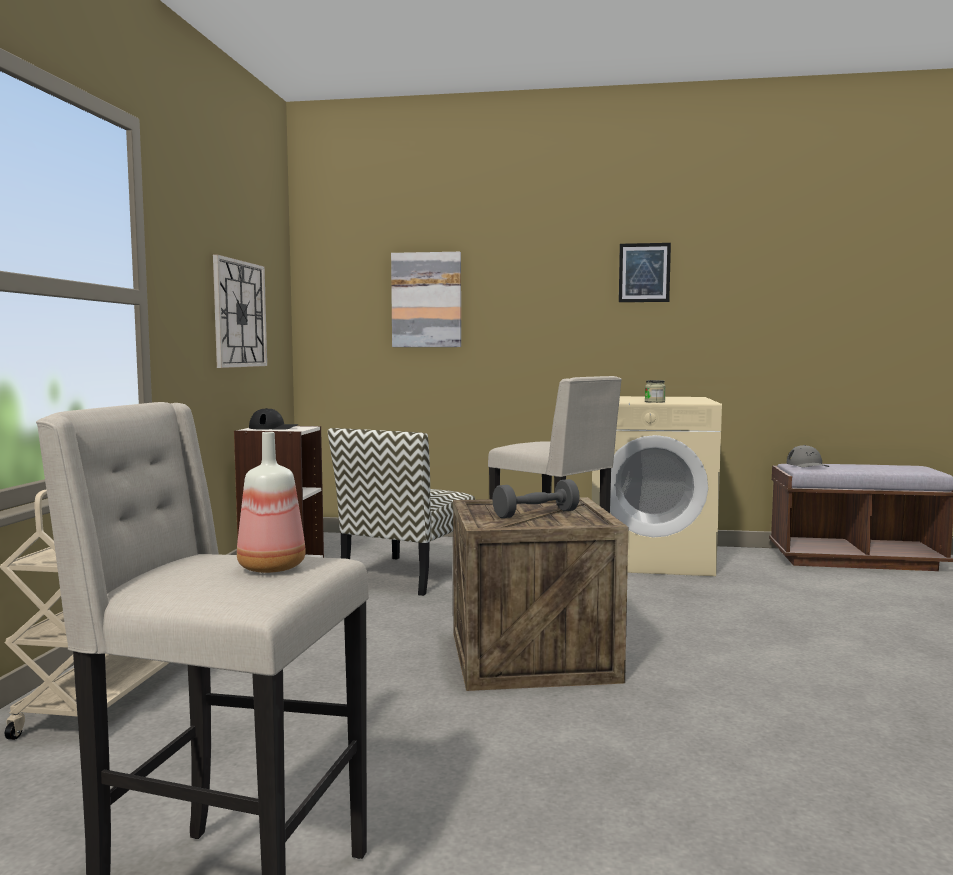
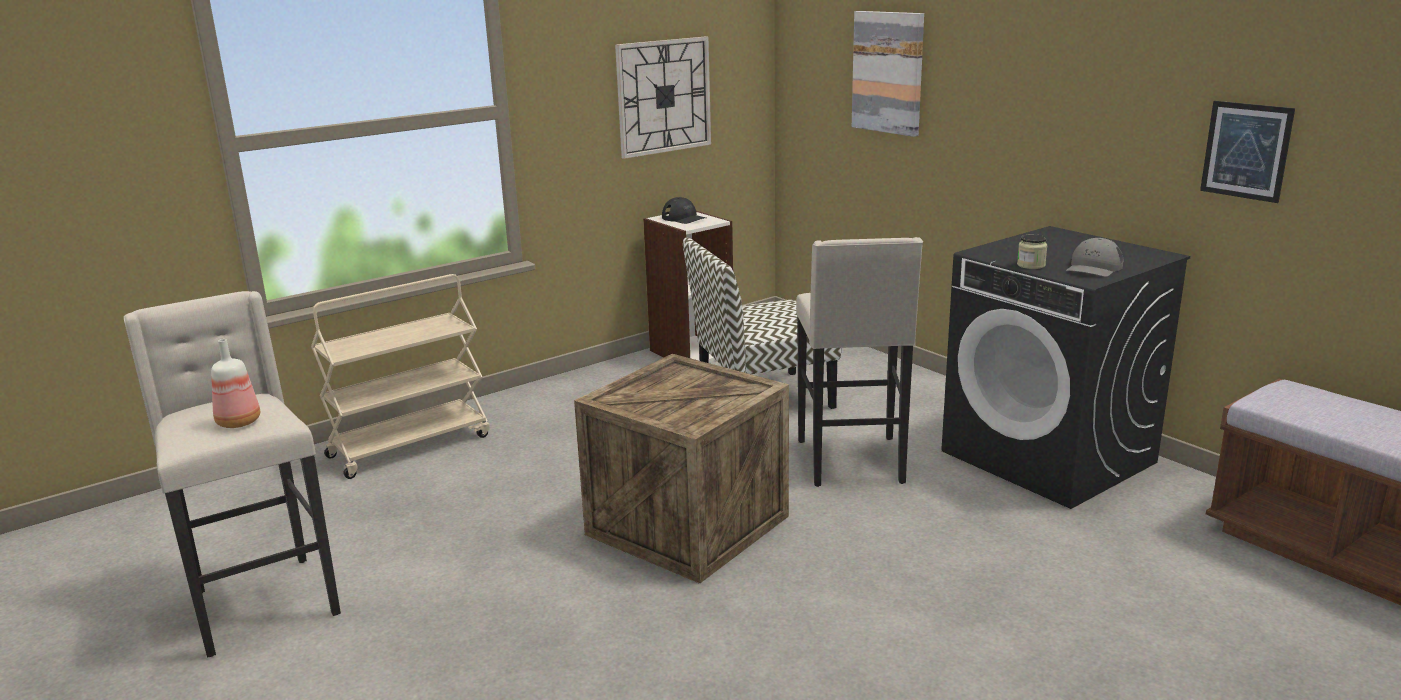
camera: 45 degrees right, 15 degrees up
(536, 514) = (680, 395): grey dumbbell -> none
(644, 272) = (1134, 58): picture -> picture (1246, 151)
(650, 559) = (1049, 457): beige washing machine -> black washing machine
(807, 465) = (1292, 396): grey cap -> grey cap (1093, 268)

